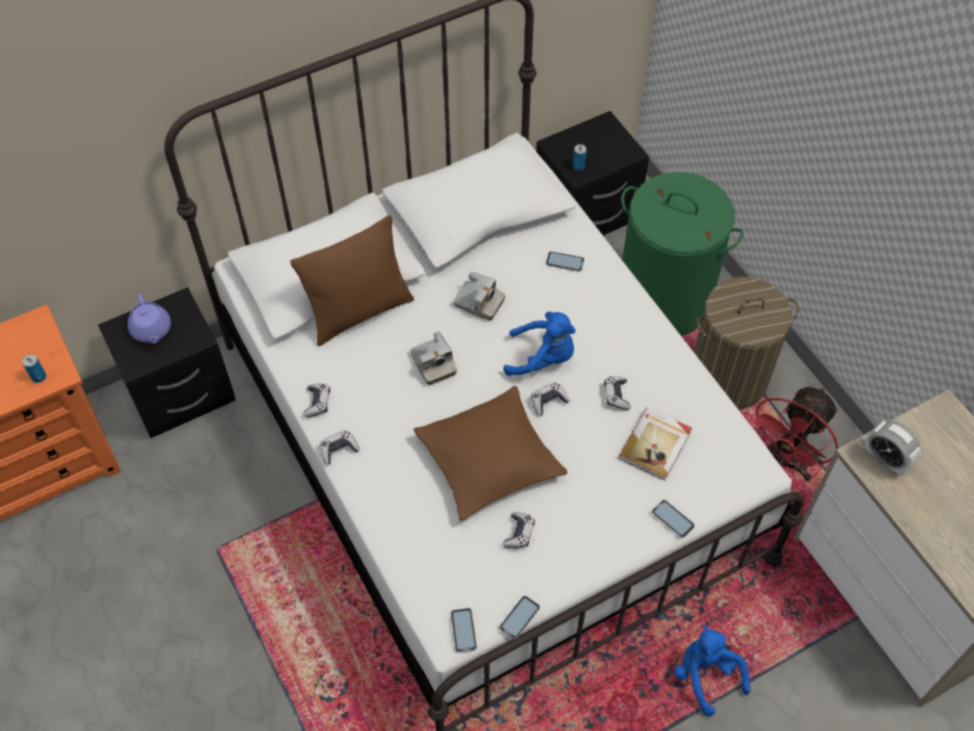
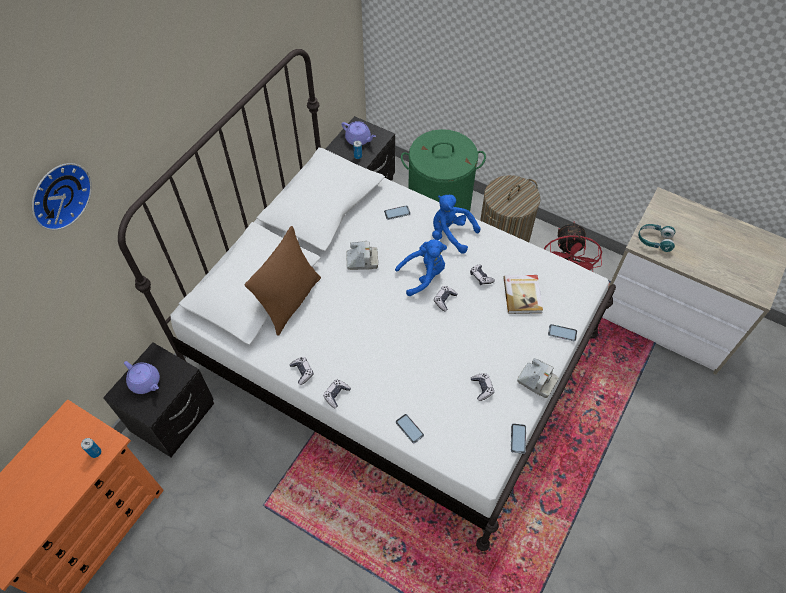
camera: 30 degrees left, 0 degrees up
(102, 61) = (58, 194): none -> wall clock
(433, 364) = (359, 311): camera -> camera (536, 381)
(463, 630) = (491, 465): phone -> phone (409, 428)
(489, 459) = (434, 352): brown pillow -> none
(594, 145) = (358, 139): none -> purple teapot
(706, 676) = (600, 419): blue plush toy -> blue plush toy (450, 234)
(885, 460) = (654, 240): alarm clock -> turquoise headphones

